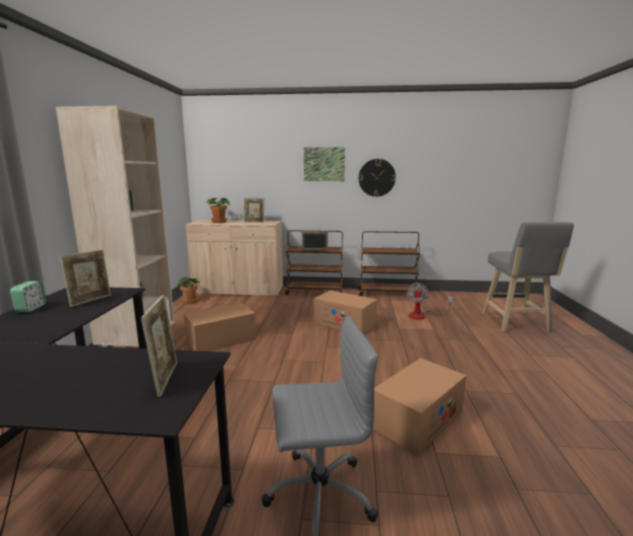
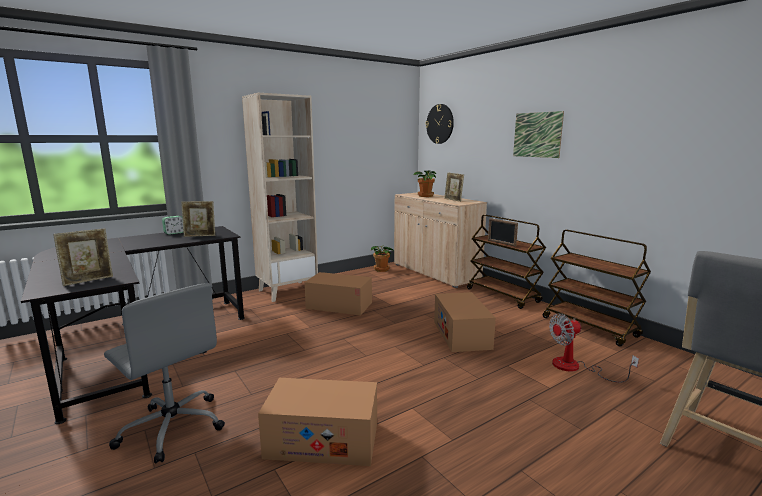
camera: 50 degrees right, 0 degrees up
(376, 177) = (603, 154): wall clock -> wall clock (440, 124)

